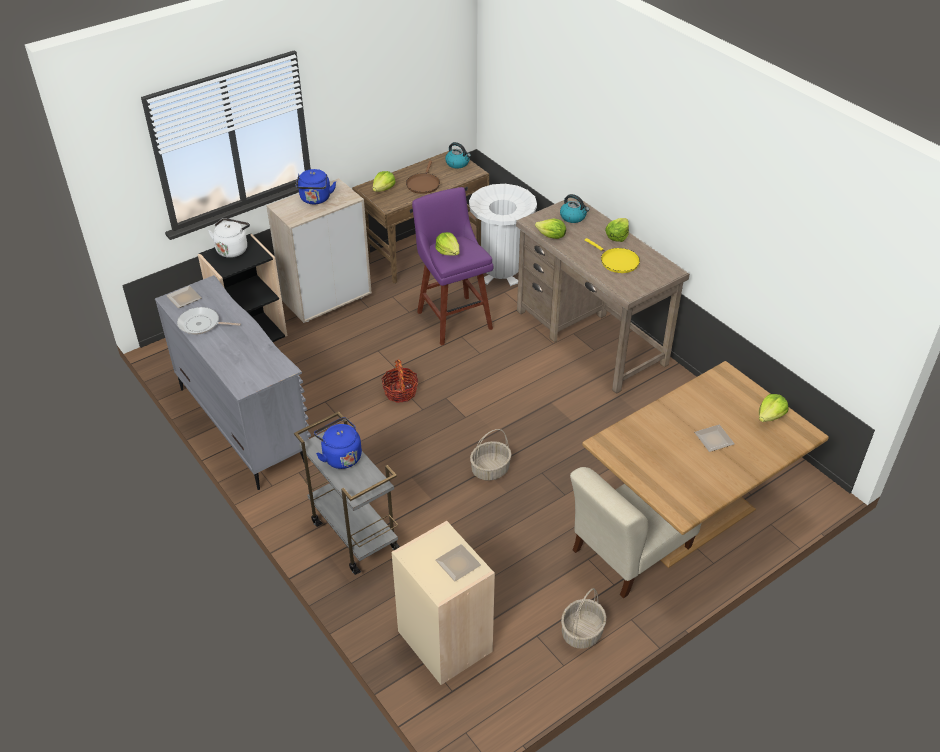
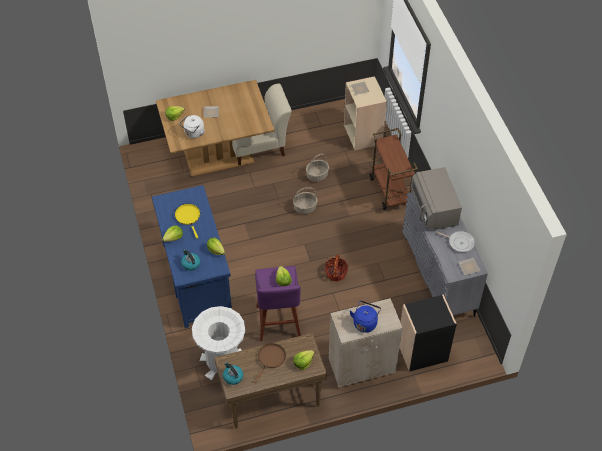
camera: 160 degrees left, 10 degrees up
(233, 249) = (431, 320): white kettle -> white kettle (193, 133)
(250, 358) = (433, 209): none -> grey microwave
(340, 456) = (395, 161): blue kettle -> none
(353, 534) = (390, 193): grey cart -> brown cart
(582, 633) = (301, 121): basket -> basket (317, 175)
(591, 337) = (196, 279): brown desk -> blue desk

